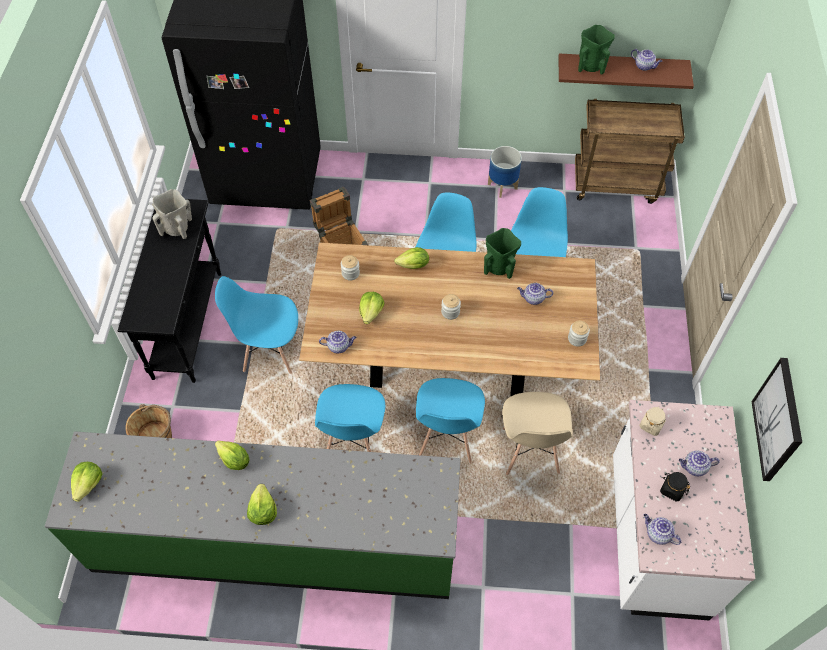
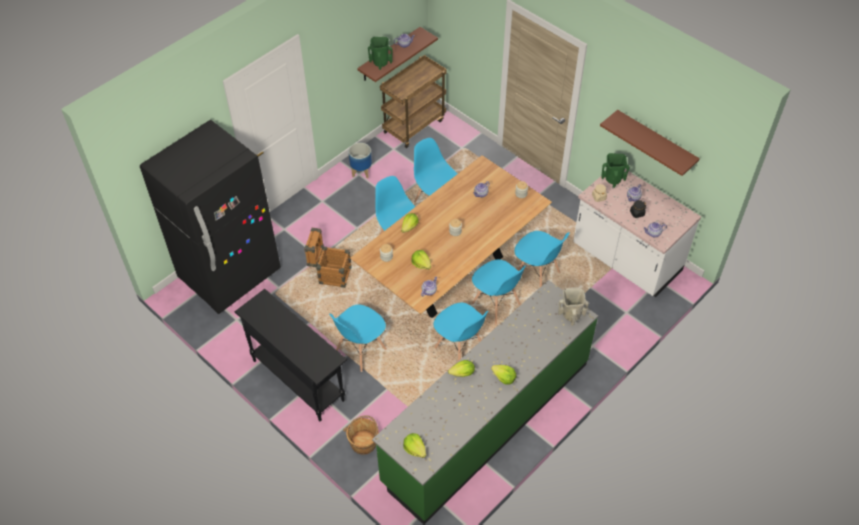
camera: 50 degrees left, 5 degrees down
(178, 228) = (270, 314): beige vase -> beige vase (571, 314)
(500, 266) = (447, 193): green vase -> green vase (613, 179)
(530, 451) = (536, 275): beige chair -> blue chair
(778, 420) = (655, 141): picture -> brown shelf

